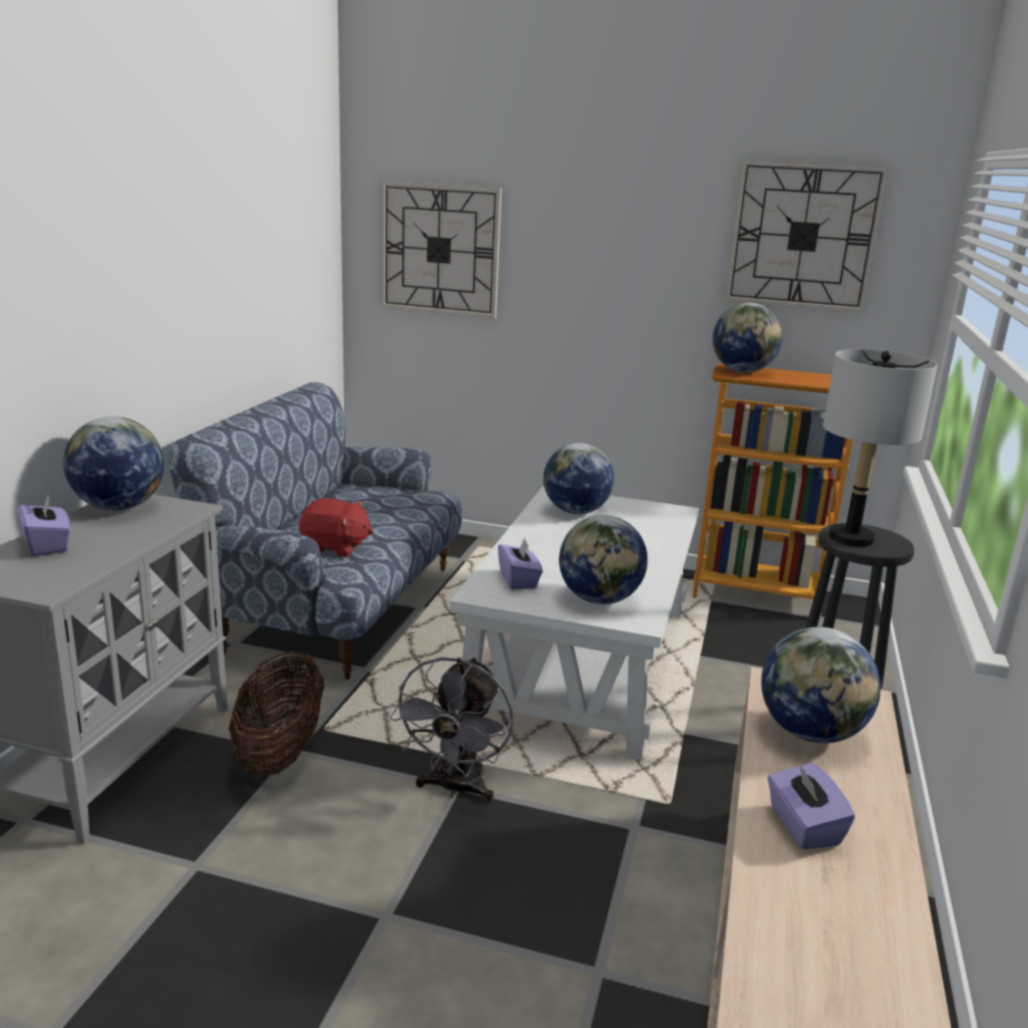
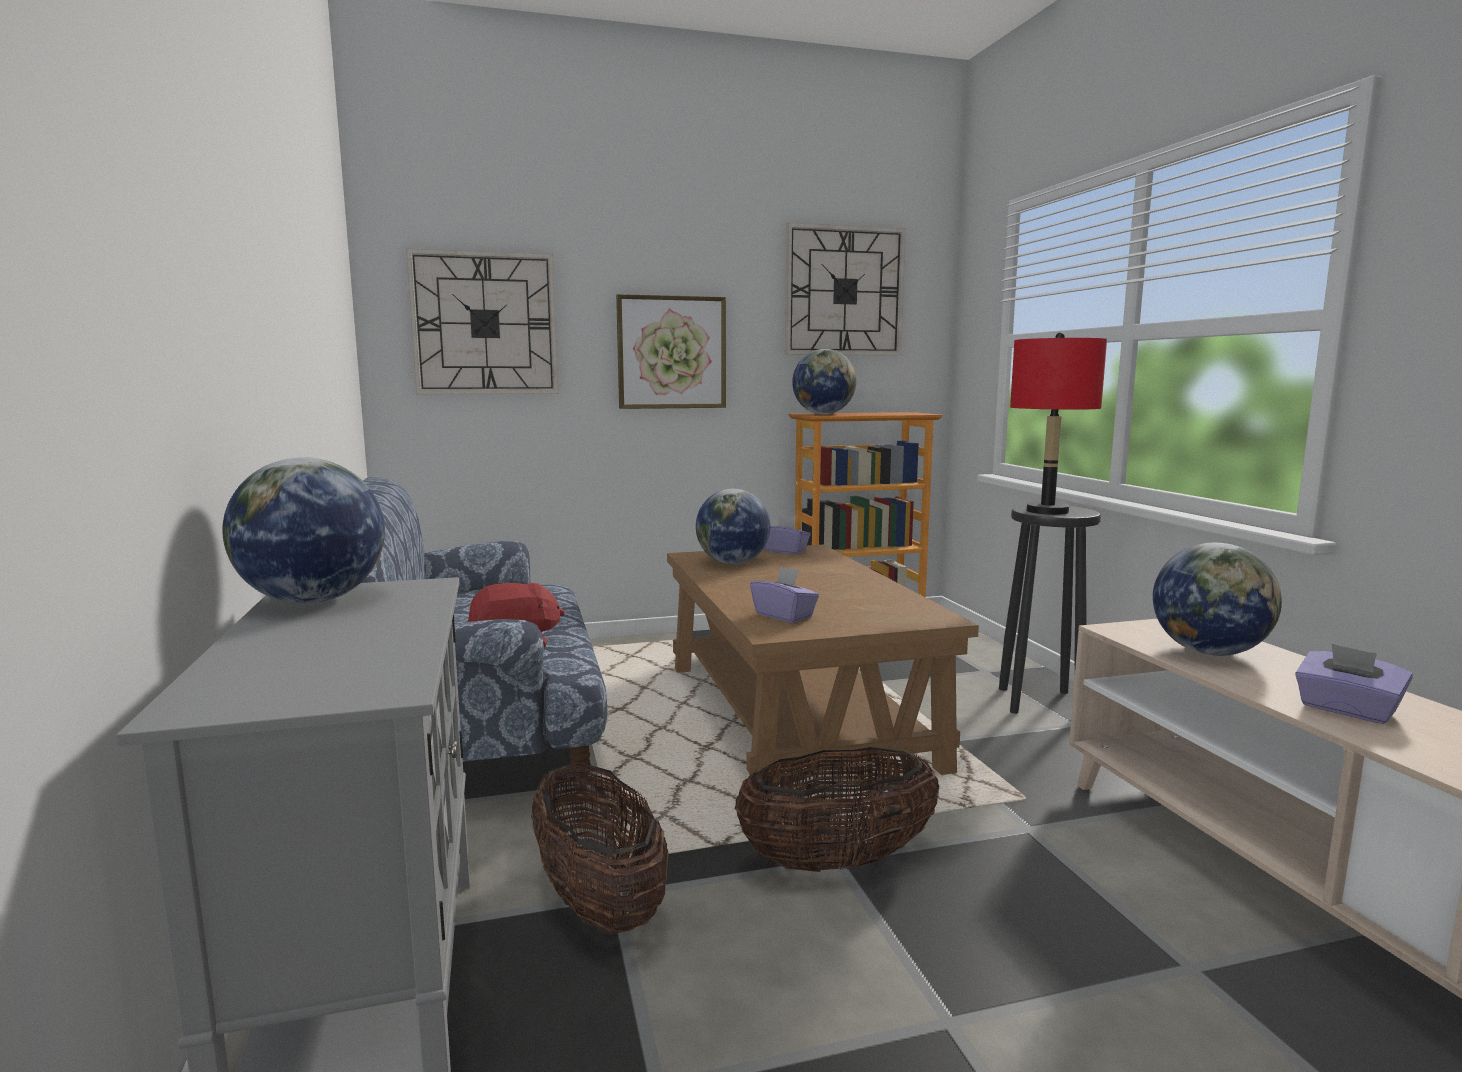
camera: 30 degrees left, 10 degrees down
(47, 545) = (279, 650): purple tissue box -> purple tissue box (785, 551)
(456, 789) = (837, 861): grey fan -> basket
(580, 662) = (792, 714): white coffee table -> brown coffee table
(599, 599) = (879, 612): globe -> none
(605, 288) = (671, 352): none -> picture
(851, 538) = (1047, 511): grey table lamp -> red table lamp

